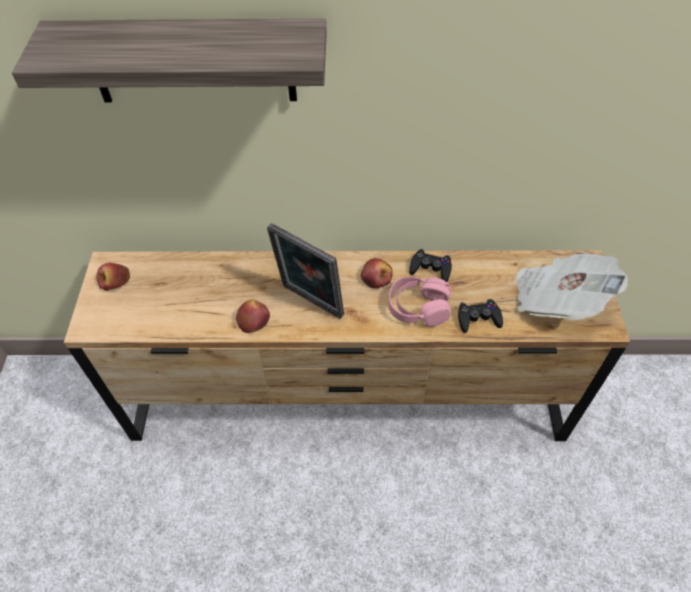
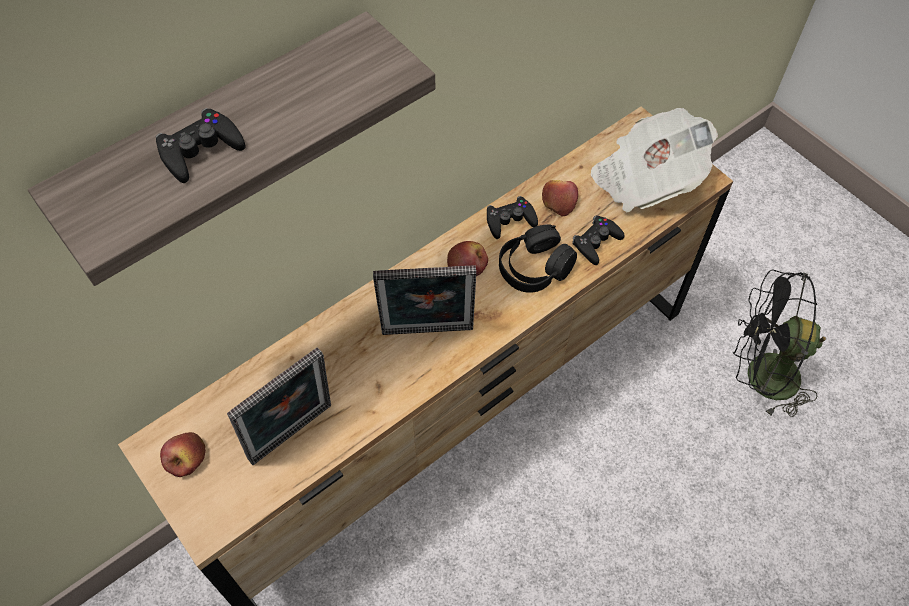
camera: 40 degrees left, 5 degrees up
(140, 44) = (200, 150): none -> black game controller
(178, 309) = (294, 436): none -> picture frame
(253, 319) = (386, 390): apple -> apple (559, 201)
(418, 307) = (534, 268): pink headphones -> black headphones
(594, 530) = (760, 377): none -> black fan

